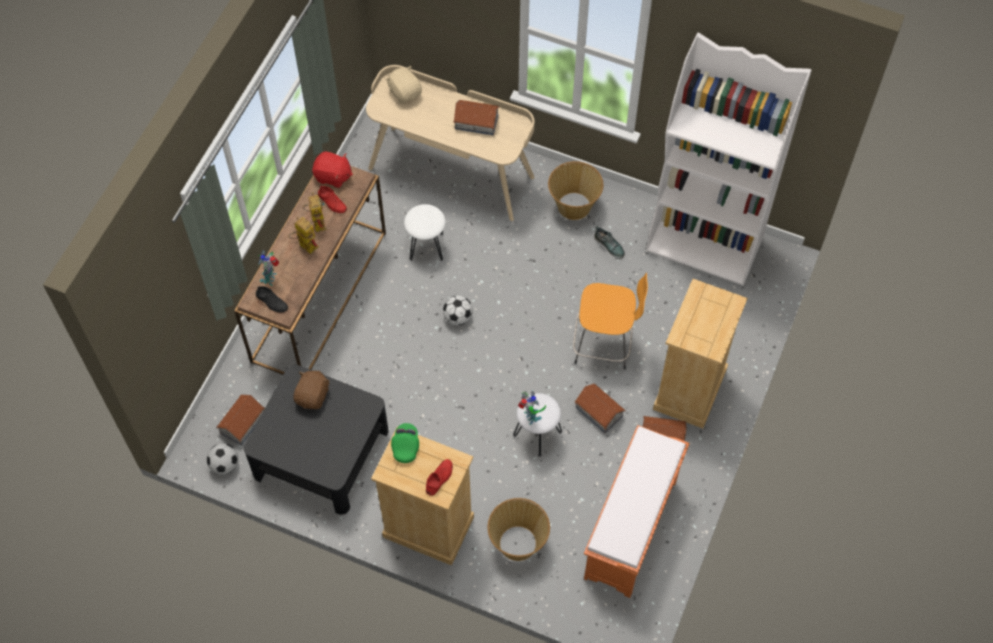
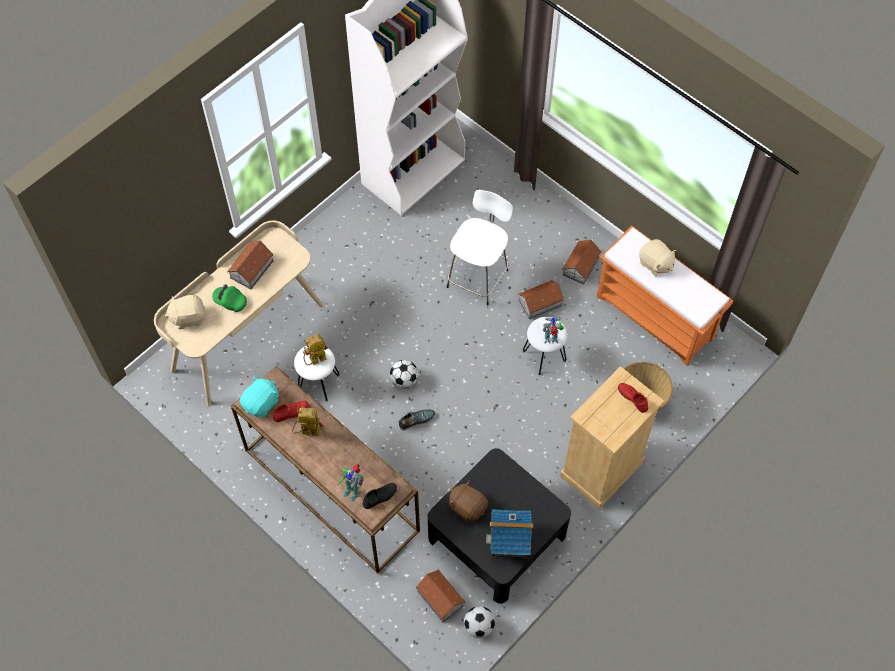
camera: 70 degrees left, 0 degrees up
(290, 443) = (510, 540): none -> toy house
(304, 245) = (329, 450): toy robot -> toy robot (315, 361)
(333, 176) = (261, 403): red plush toy -> turquoise plush toy
(405, 446) = (592, 415): green cap -> green cap (230, 302)
(574, 205) = (330, 252): basket -> none
(605, 344) = (478, 277): orange stool -> white stool
(609, 245) = (383, 240): shoe -> shoe (416, 420)
(647, 478) = (655, 264): none -> beige plush toy
(690, 389) = (545, 231): beige dresser -> none

